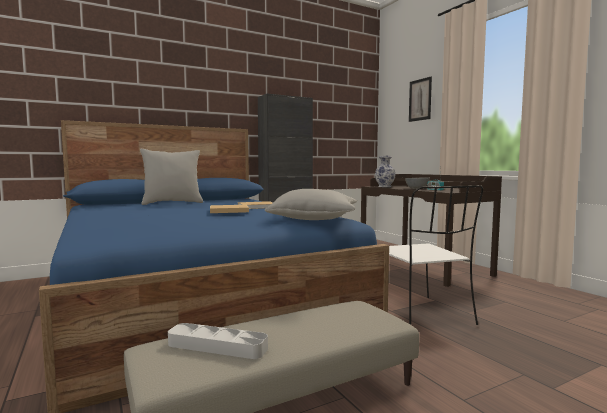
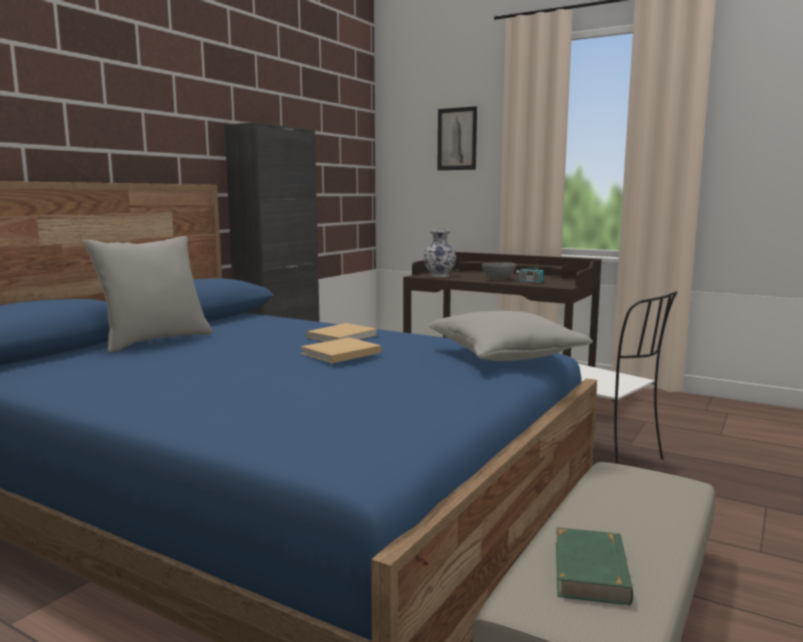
camera: 30 degrees left, 5 degrees up
(217, 346) = (591, 571): grey tray -> green book

